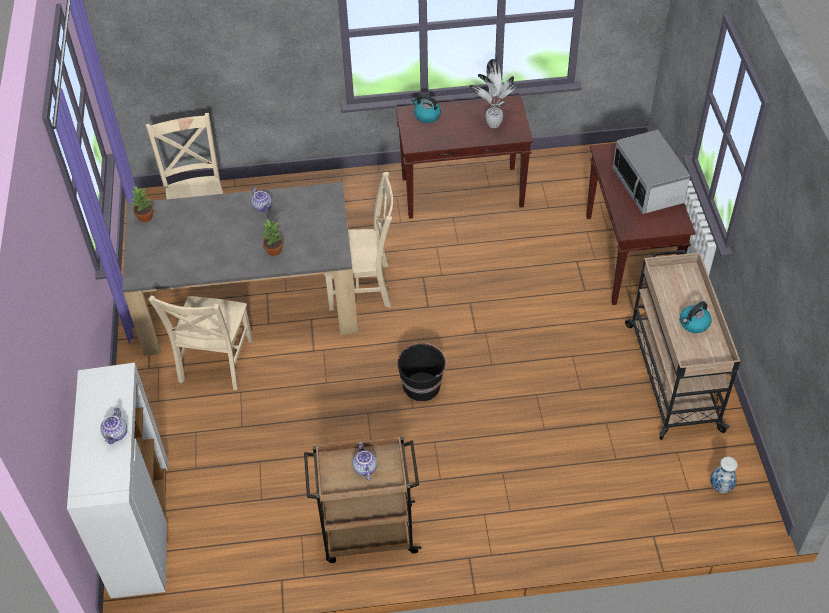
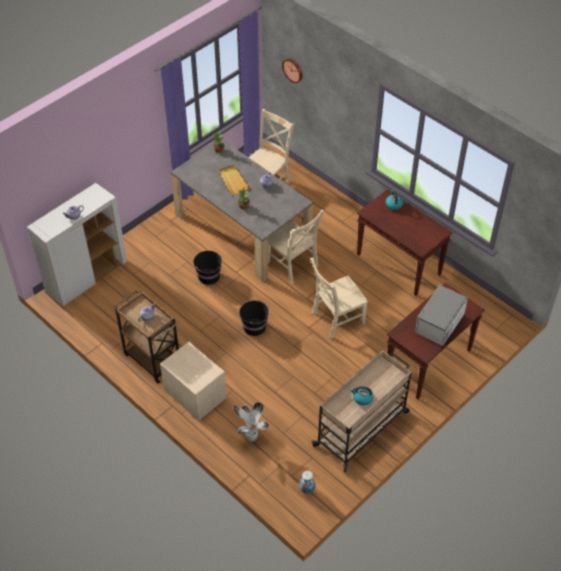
camera: 50 degrees right, 0 degrees up
(157, 39) = (293, 70): none -> wall clock
(215, 363) = (194, 242): beige chair -> beige chair (336, 319)
(217, 235) = (233, 181): none -> beige tray
(291, 383) = (209, 276): none -> black bucket
(471, 518) = (194, 393): none -> beige nightstand
(492, 125) = (416, 234): potted plant -> potted plant (250, 437)

